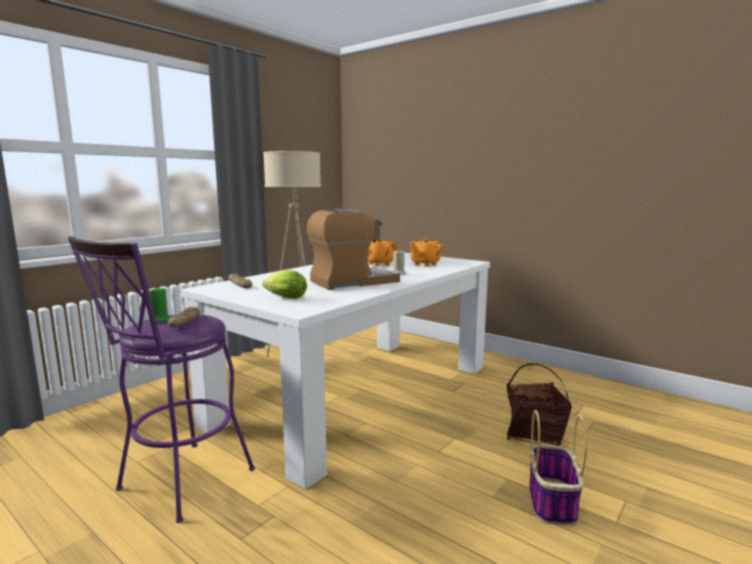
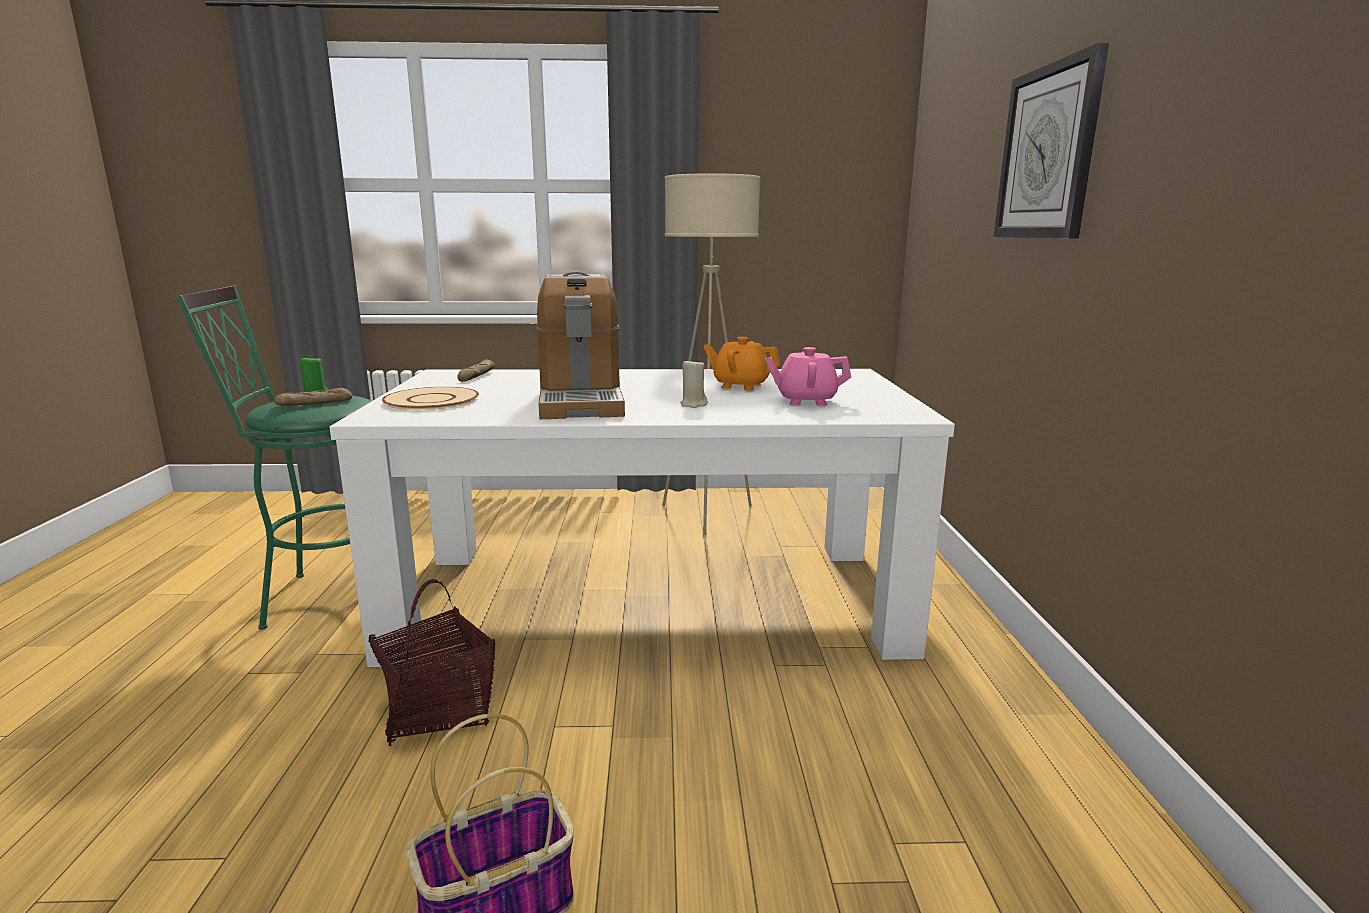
camera: 50 degrees right, 5 degrees up
(177, 484) = (326, 597): purple stool -> green stool
(284, 298) = (431, 400): lettuce -> beige plate
(352, 282) = (581, 401): coffee machine -> coffee machine turned 60 degrees clockwise
(425, 264) = (806, 401): orange teapot -> pink teapot
(471, 152) = (1048, 153): none -> wall clock
(534, 432) = (736, 806): basket -> basket (439, 709)

